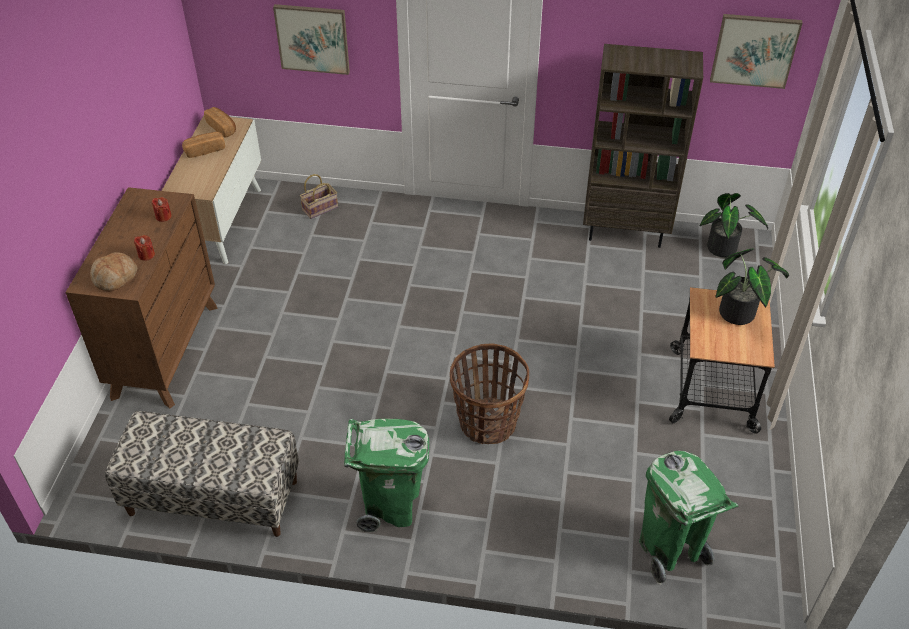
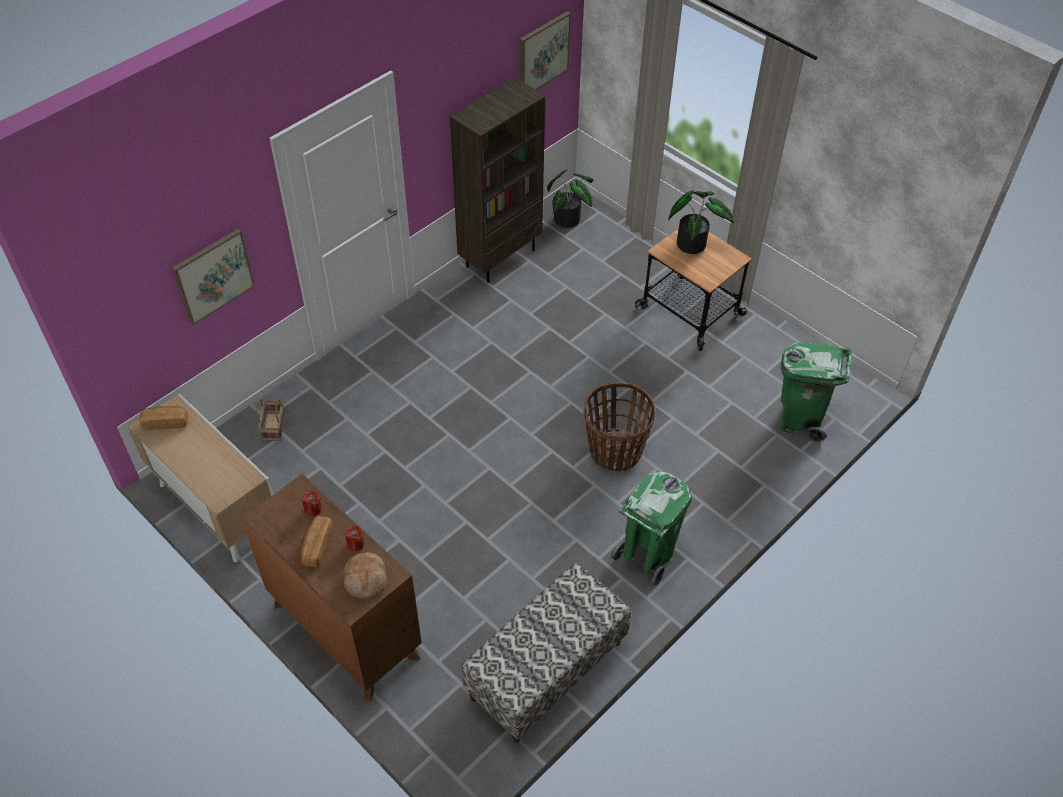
camera: 55 degrees left, 5 degrees up
(205, 150) = (186, 450): bread -> bread (316, 546)

